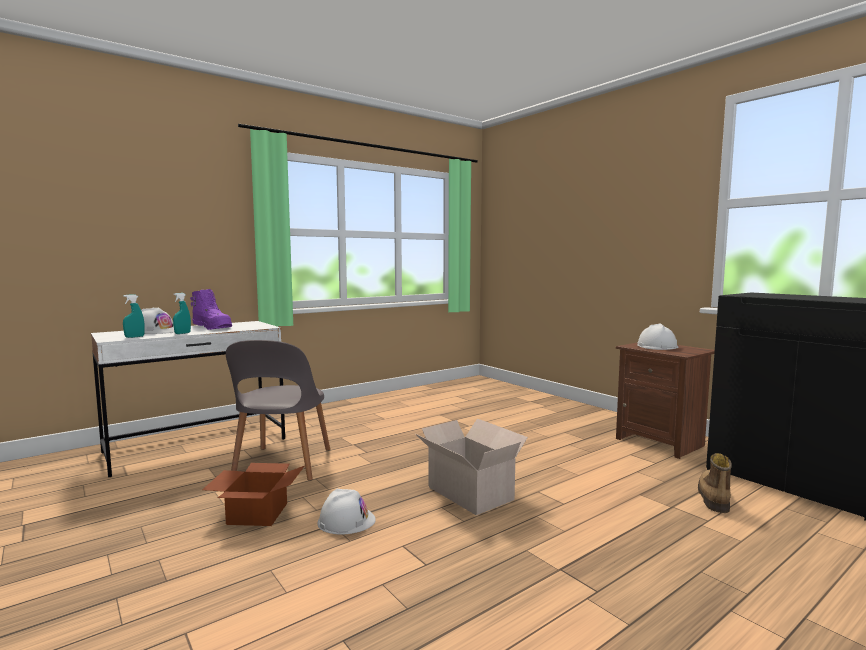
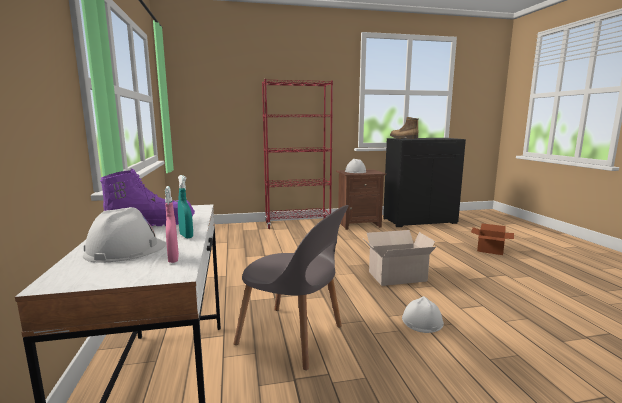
camera: 65 degrees left, 5 degrees up
(134, 337) = (173, 259): turquoise spray bottle -> pink spray bottle
(256, 513) = (394, 359): cardboard box -> cardboard box (489, 250)
(586, 412) = (298, 224): none -> red bookcase
(712, 497) = (425, 234): boot -> boot (403, 138)

